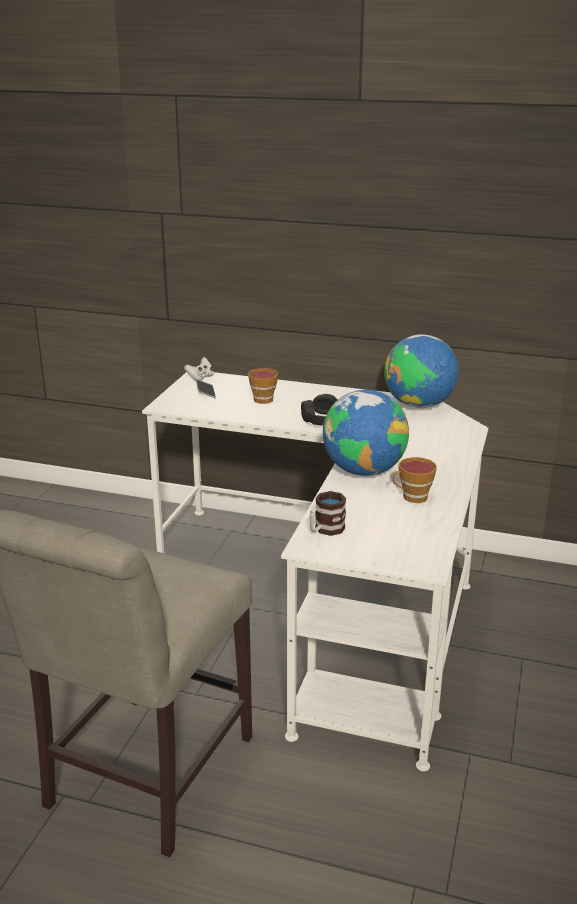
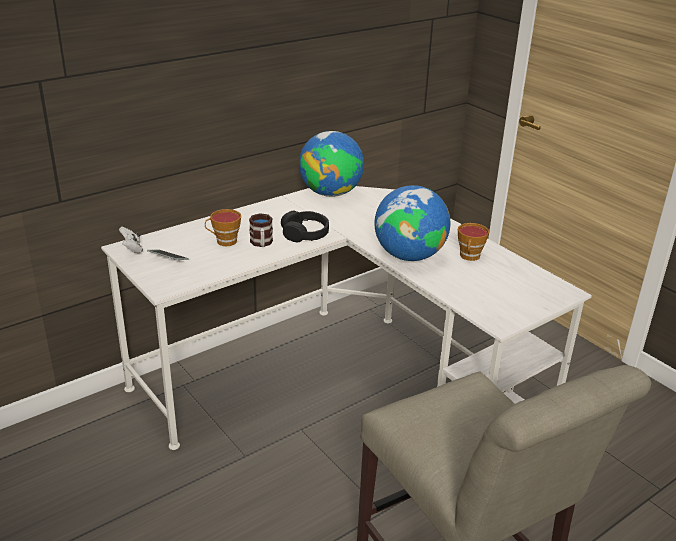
camera: 55 degrees left, 5 degrees up
(325, 530) = (483, 307): mug -> mug (261, 244)

